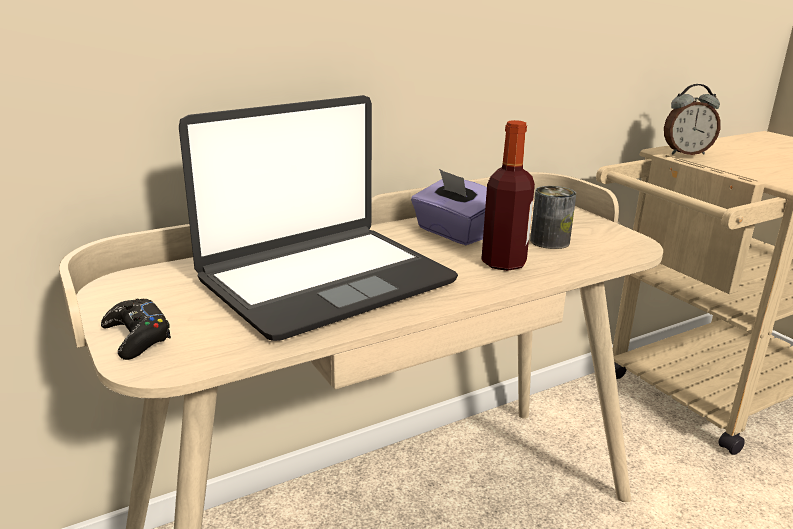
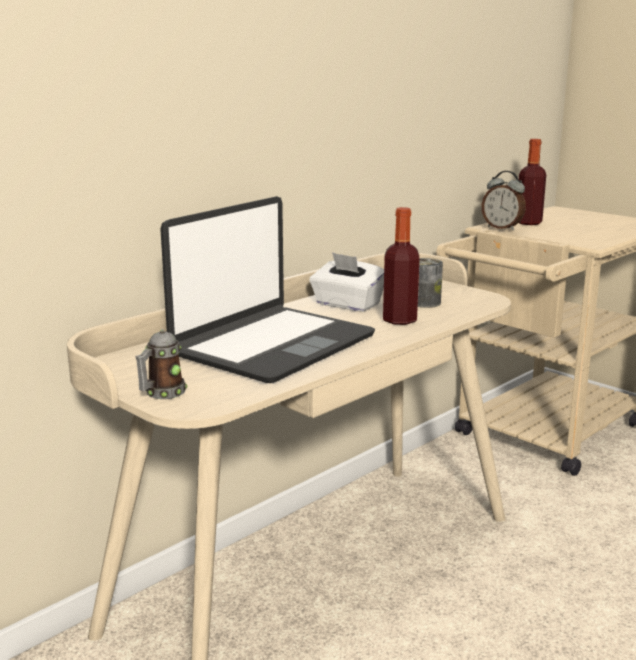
camera: 15 degrees left, 5 degrees down
(137, 337) = (161, 394): black game controller -> mug
(454, 233) = (347, 304): purple tissue box -> white tissue box
(686, 153) = (502, 228): alarm clock -> alarm clock turned 60 degrees clockwise
(723, 149) = (528, 223): none -> bottle

